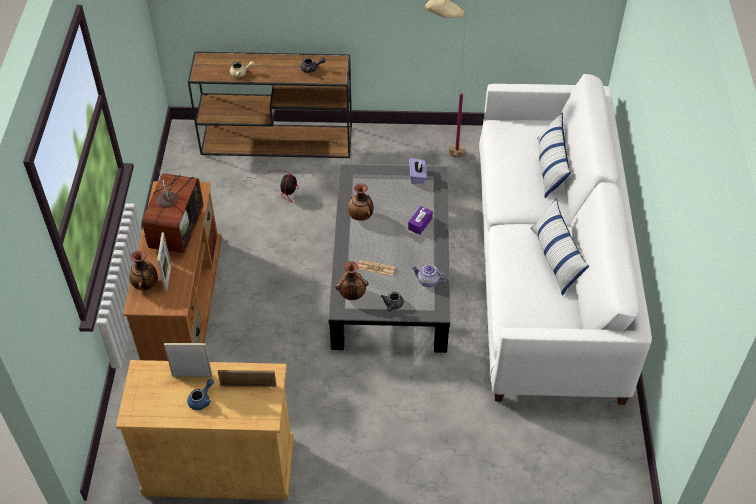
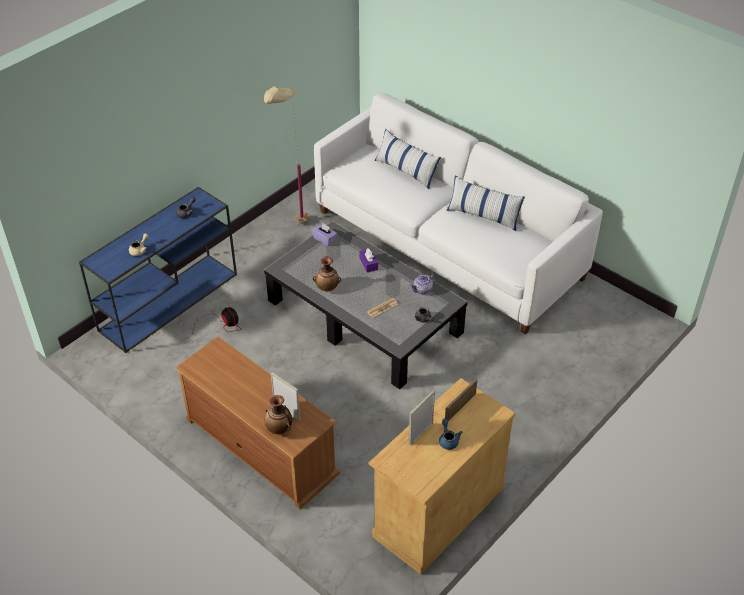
camera: 50 degrees left, 5 degrees down
(175, 228) = (240, 380): television -> none
(278, 140) = (169, 301): brown console table -> blue console table
(352, 295) = (393, 334): vase -> none

